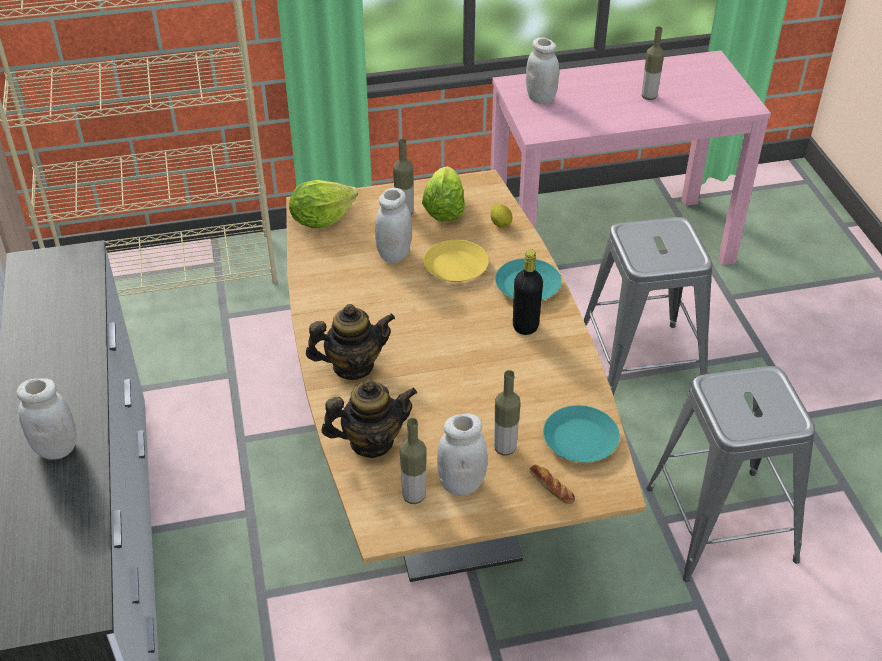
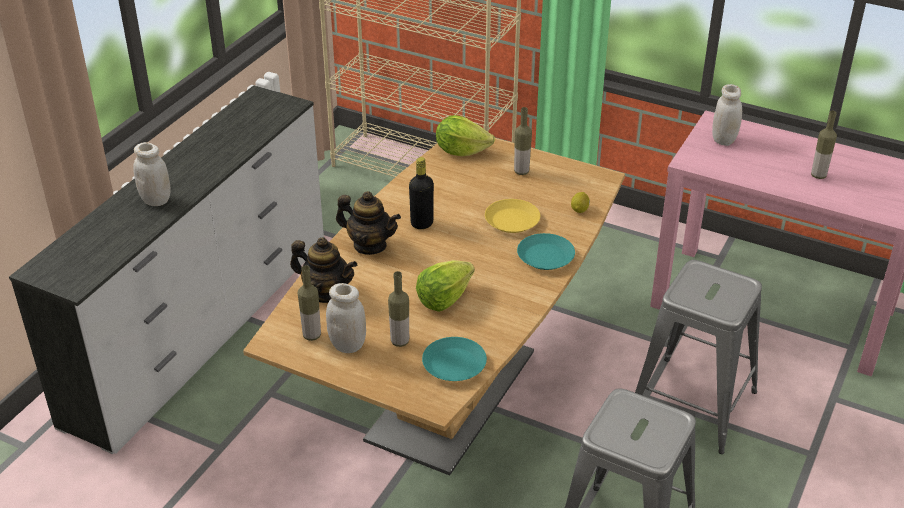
camera: 40 degrees right, 5 degrees down
(394, 254) = (481, 194): white jar -> none
(444, 209) = (552, 182): lettuce -> lettuce (444, 298)
(525, 326) = (510, 280): black bottle -> black bottle (422, 223)
(551, 487) = (399, 379): bread -> none

